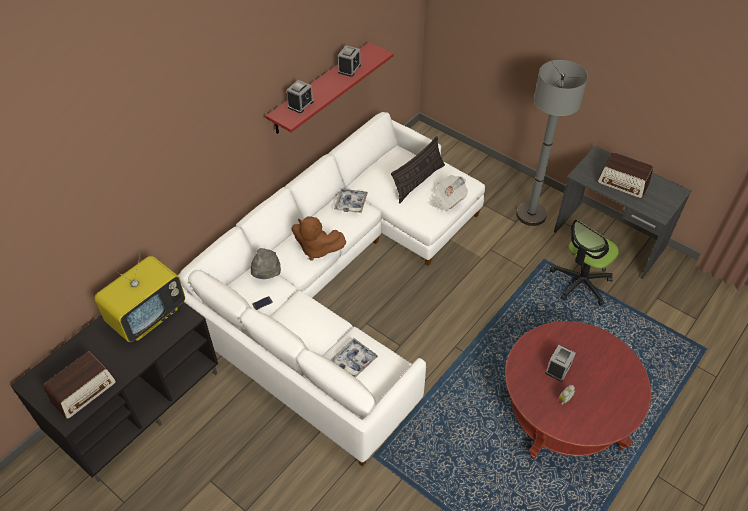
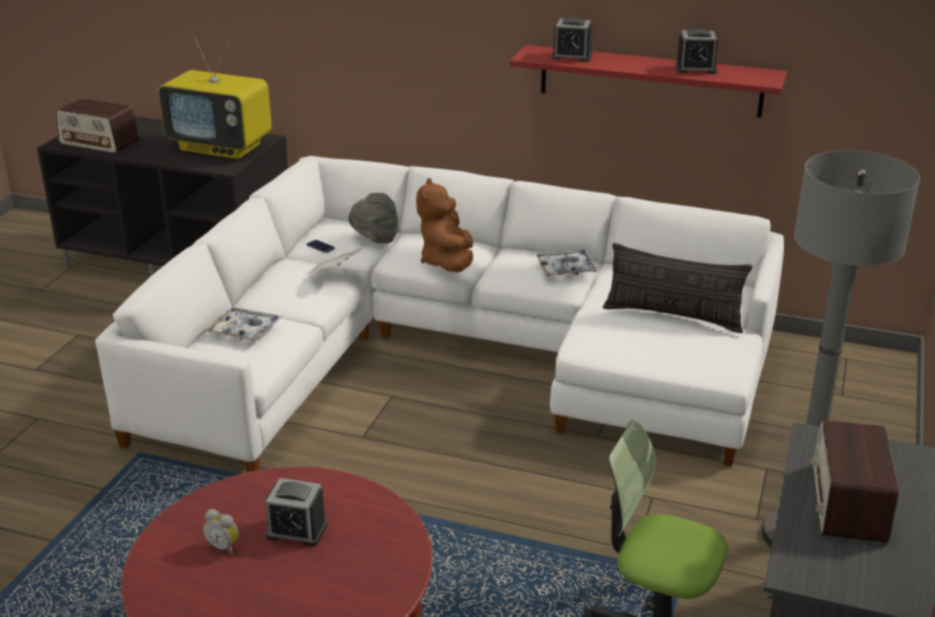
camera: 70 degrees right, 20 degrees down
(447, 200) = (654, 353): newspaper -> newspaper (336, 275)

